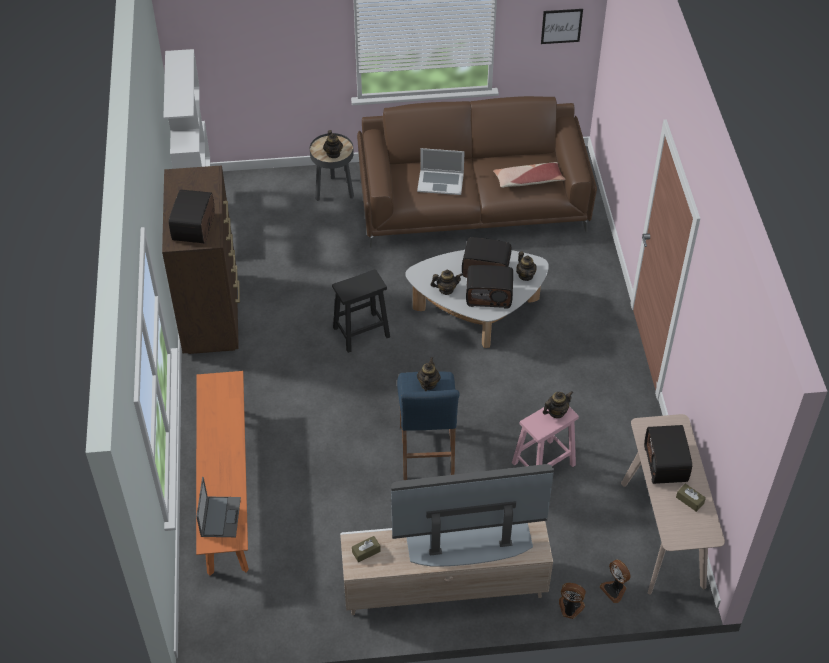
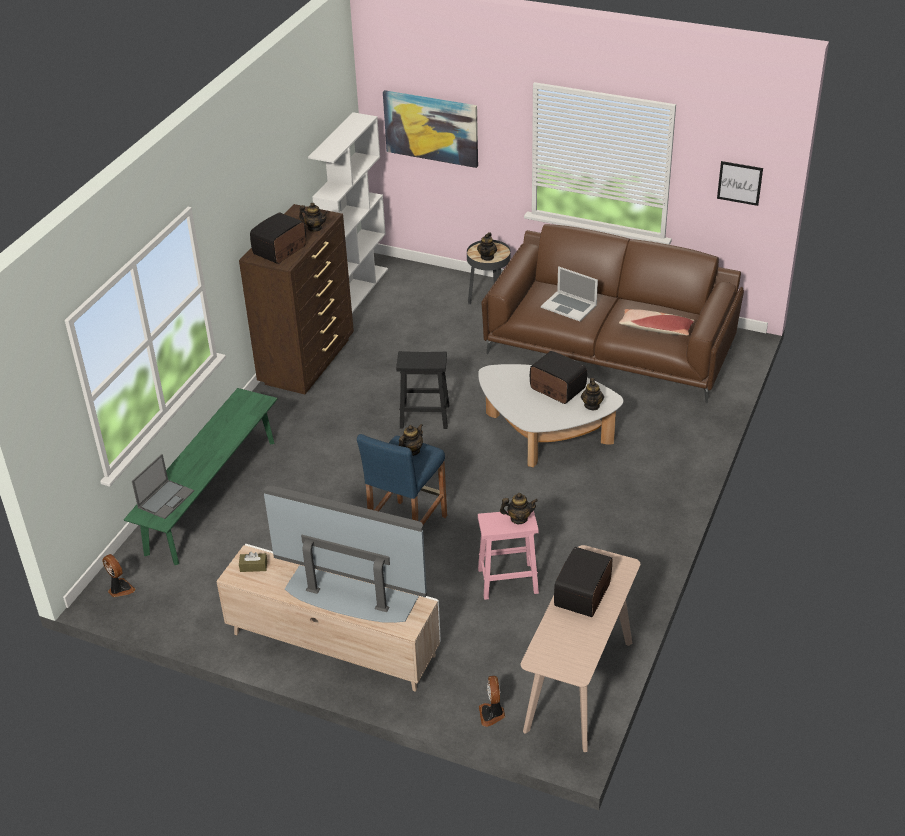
camera: 30 degrees right, 10 degrees down
(226, 489) = (212, 496): orange bench -> green bench
(244, 44) = (431, 128): none -> picture
(446, 289) = (506, 393): teapot -> teapot (315, 228)
(489, 295) = (543, 410): radio -> none
(570, 608) = (435, 712): fan -> fan (120, 589)
(689, 500) = (581, 634): brown tissue box -> none

